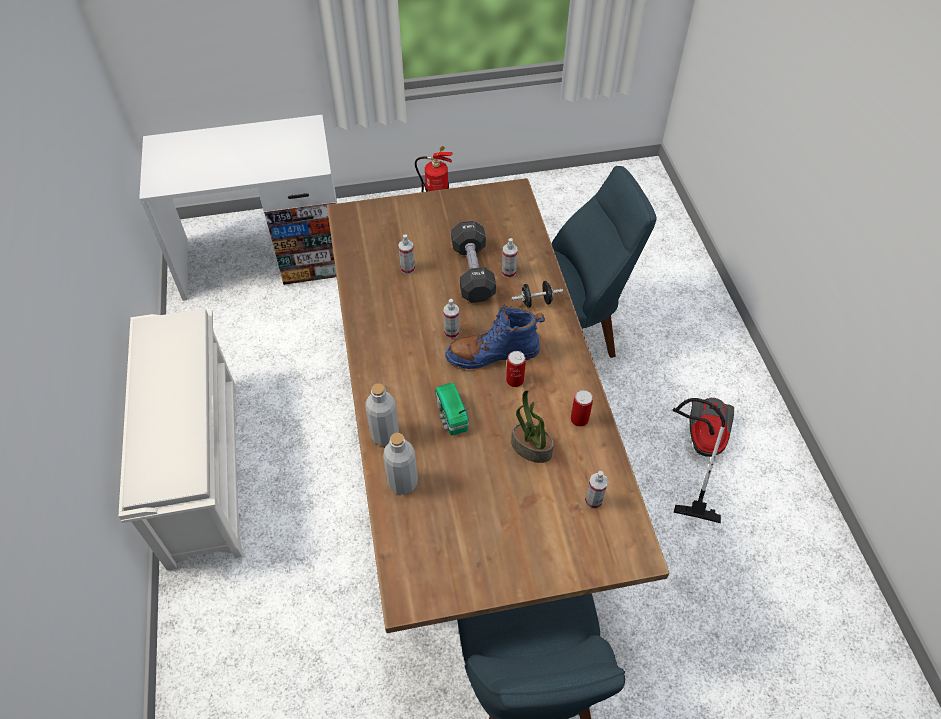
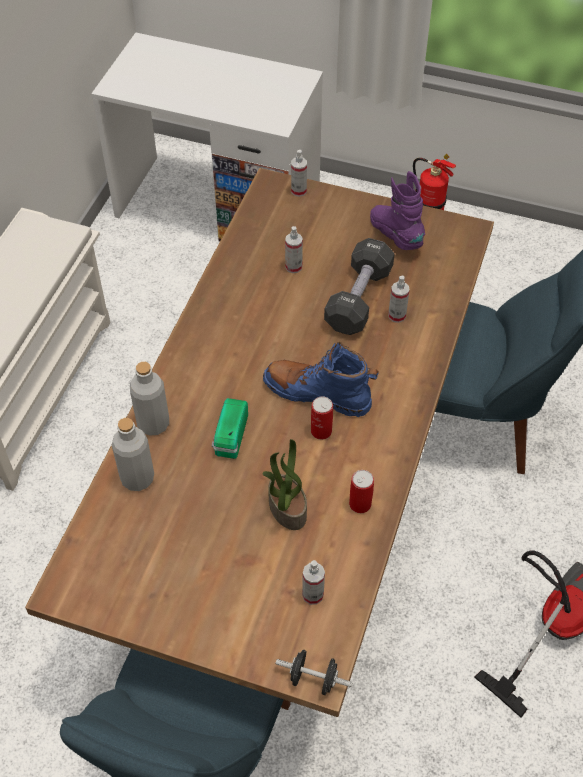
camera: 30 degrees right, 0 degrees up
(451, 332) = (291, 352): spray bottle -> spray bottle (298, 191)
(466, 215) = (395, 236): none -> purple boot
(536, 302) = (404, 360): black dumbbell -> black dumbbell (313, 679)

